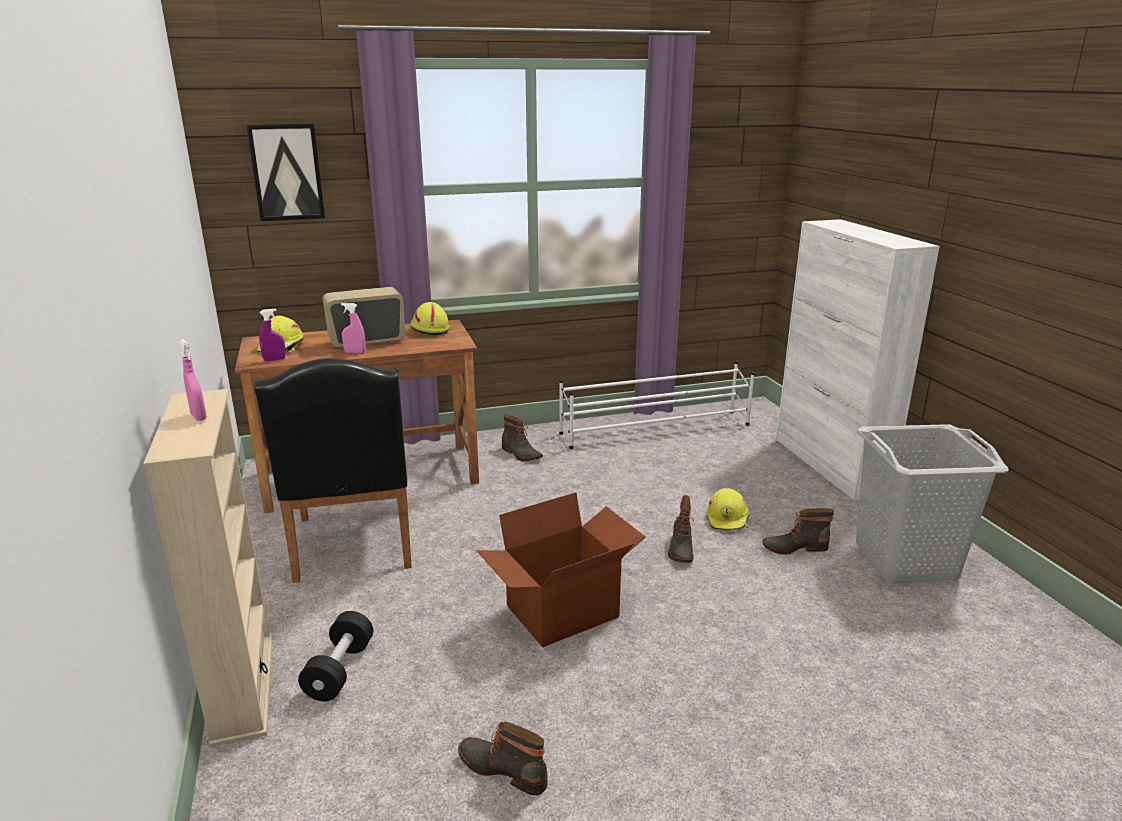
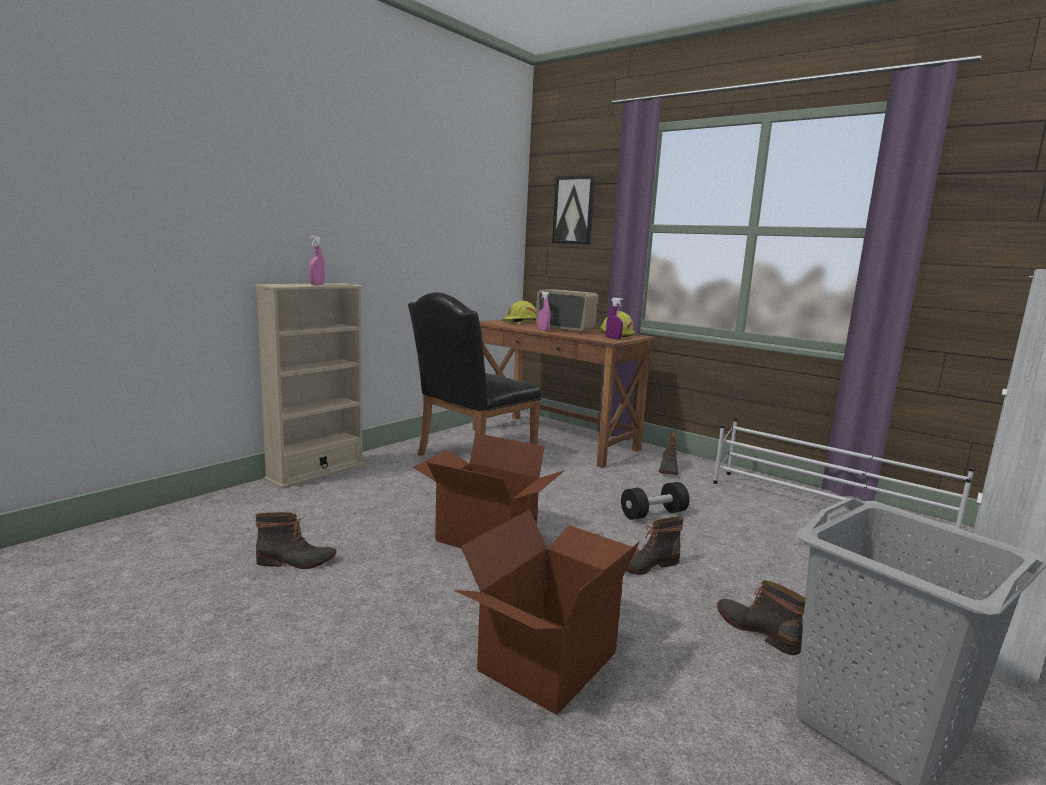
camera: 55 degrees right, 10 degrees down
(274, 360) = (499, 323): purple spray bottle -> purple spray bottle (613, 338)
(339, 670) = (350, 489): black dumbbell -> black dumbbell (653, 514)
(504, 768) = (296, 562): boot -> boot turned 90 degrees clockwise
(728, 519) = (739, 578): yellow hard hat -> none
(781, 657) = (546, 660): none -> cardboard box

